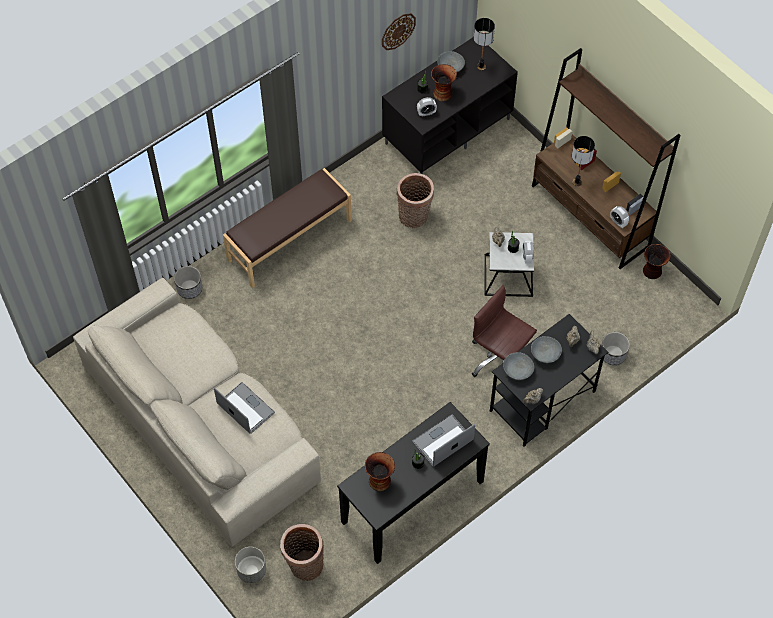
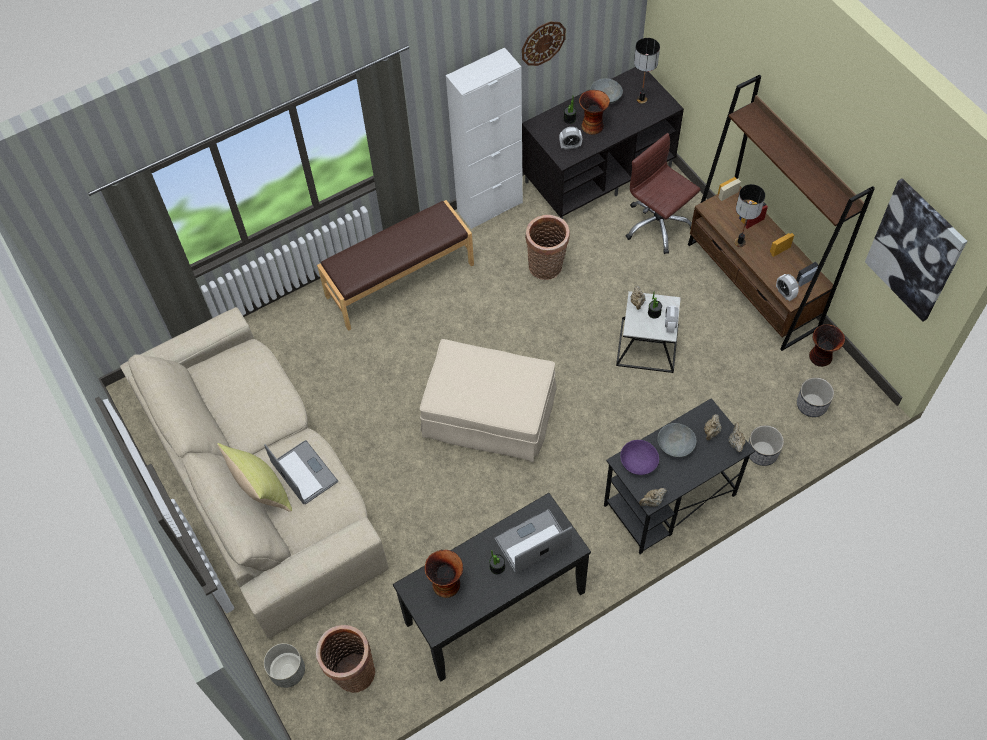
camera: 10 degrees right, 0 degrees up
(190, 289) = (277, 324): planter -> planter (811, 405)
(212, 426) = (261, 490): none -> yellow pillow
(357, 168) = (490, 207): none -> white cabinet
(384, 346) = (489, 413): none -> beige ottoman
(500, 359) = (624, 444): brown office chair -> brown office chair (658, 225)
(517, 371) = (638, 463): grey bowl -> purple bowl
(716, 181) = (915, 250): none -> picture

